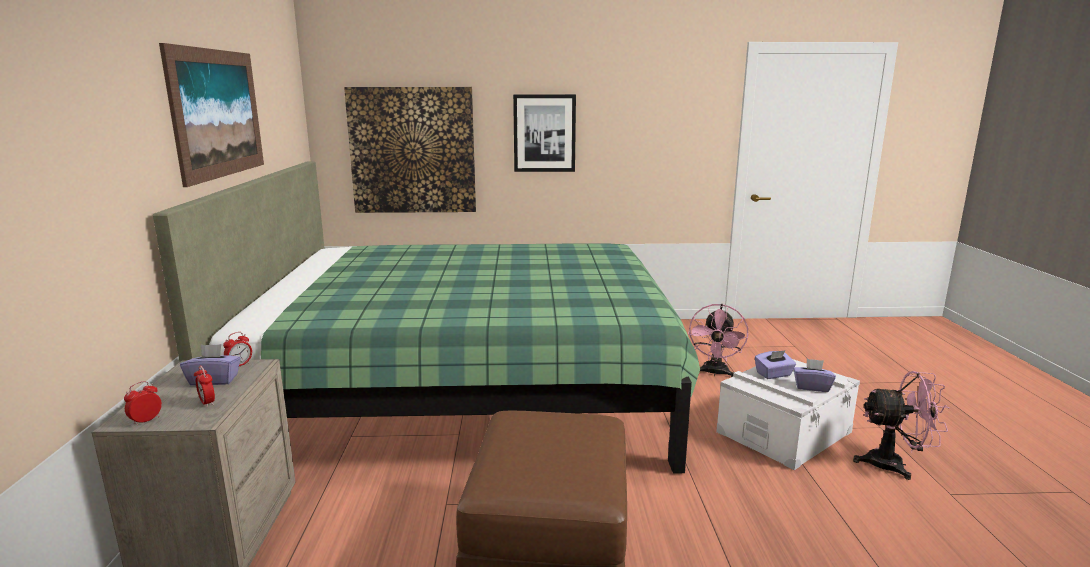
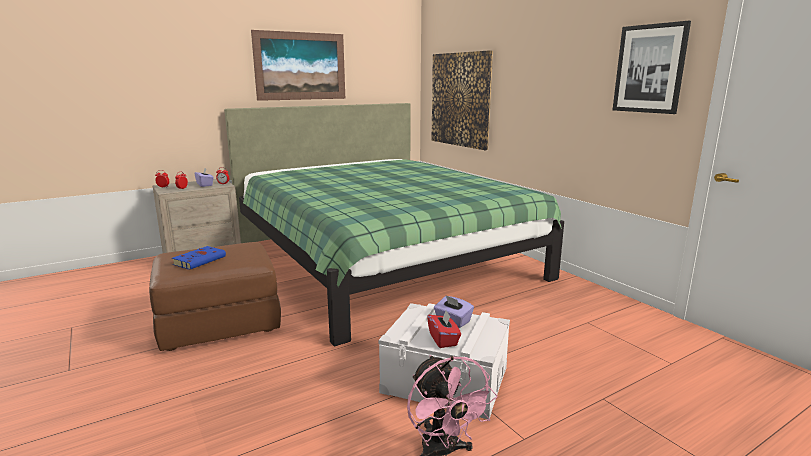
camera: 60 degrees right, 0 degrees up
(544, 133) = (532, 89): picture -> picture (649, 69)
(561, 458) = (200, 260): none -> blue book
(714, 373) = (525, 331): pink fan -> none
(811, 387) = (443, 339): purple tissue box -> red tissue box

